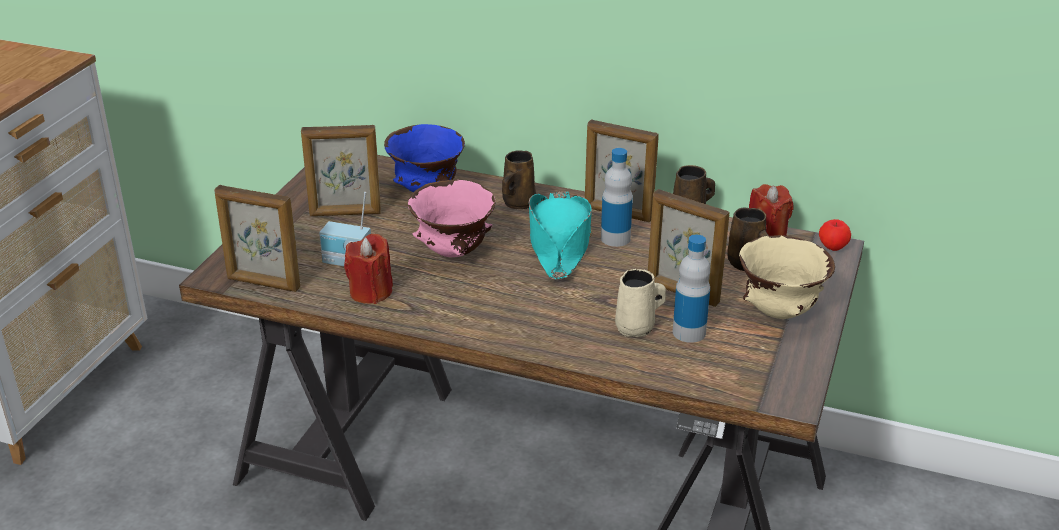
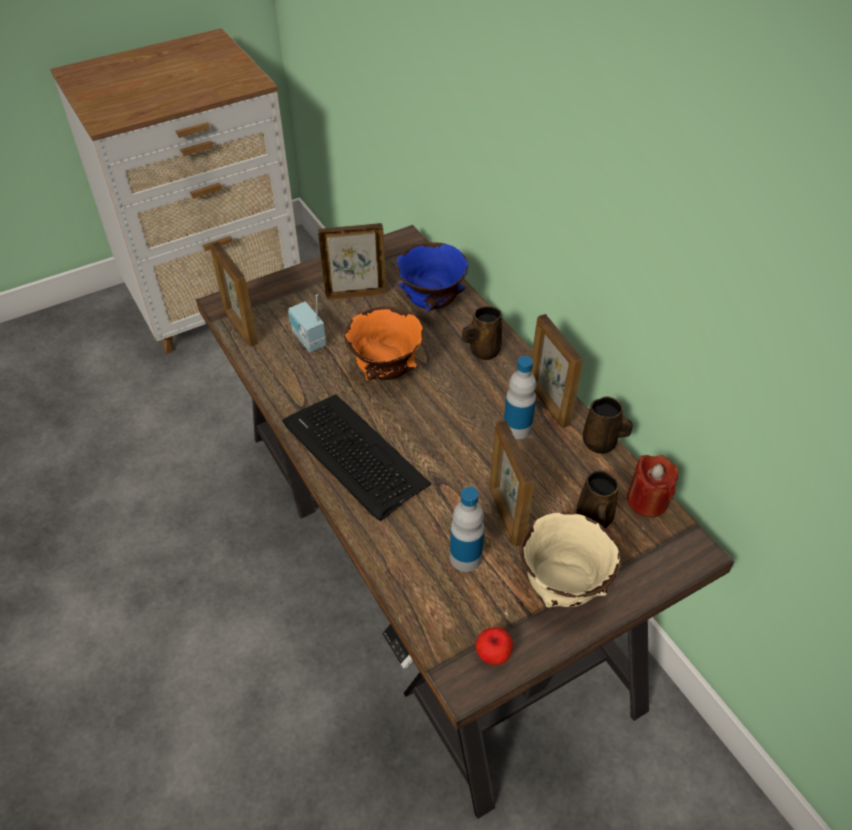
camera: 40 degrees right, 15 degrees up
(345, 213) = (355, 294): picture frame -> picture frame turned 135 degrees clockwise
(371, 292) = (294, 375): red candle -> none
(454, 253) = (385, 372): pink bowl -> orange bowl
(508, 317) = (354, 455): none -> keyboard
(559, 243) = (469, 408): turquoise hat -> none
(637, 328) = (432, 526): beige mug -> none
(832, 247) = (694, 550): apple -> apple (493, 654)

